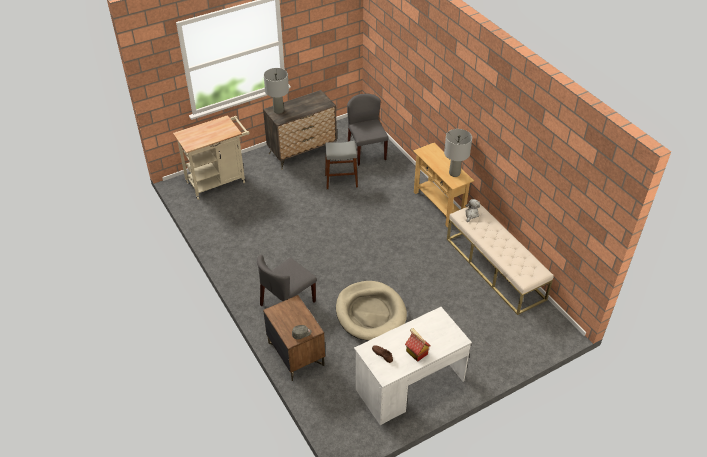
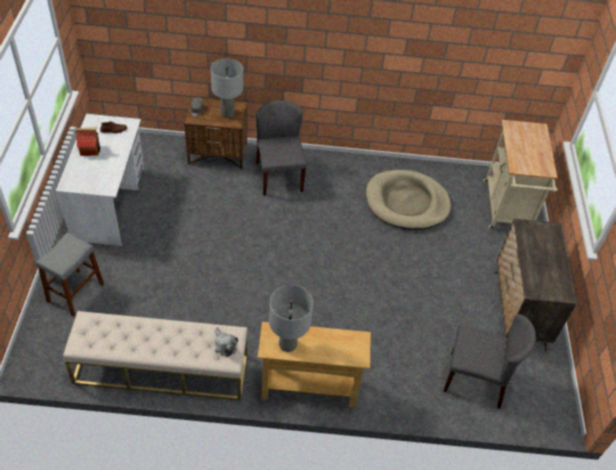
camera: 120 degrees right, 5 degrees up
(278, 110) = (547, 235): grey table lamp -> grey table lamp (227, 114)
(341, 181) = (432, 317): grey stool -> grey stool (75, 292)
(370, 313) = (211, 225): beige dog bed -> beige dog bed (407, 203)

